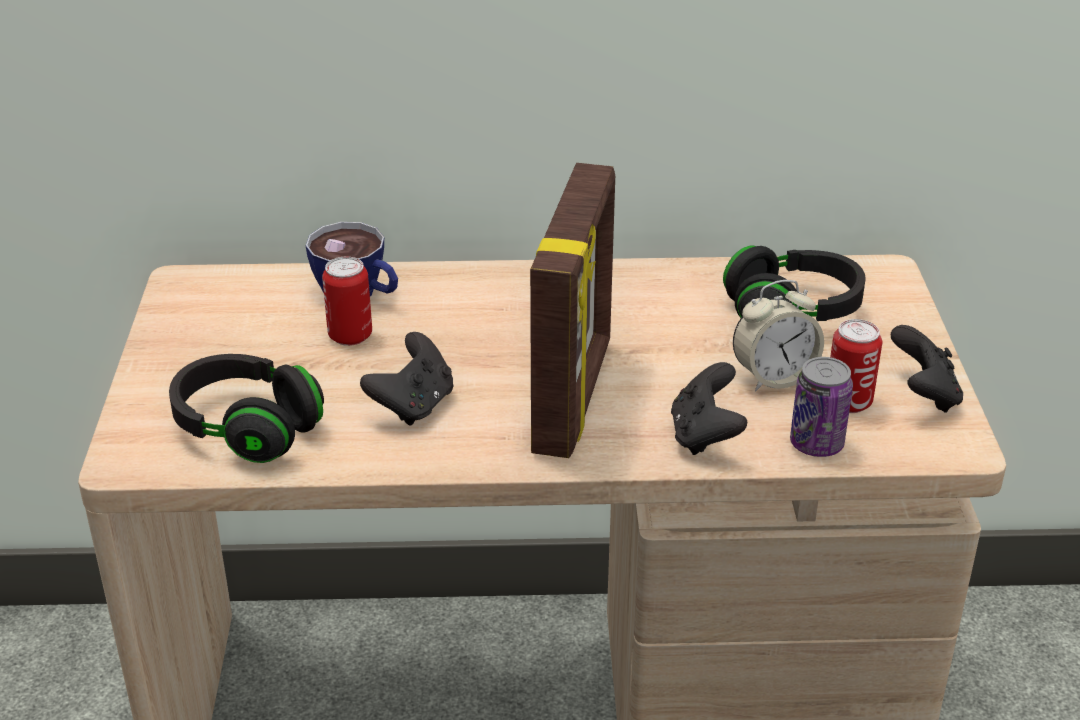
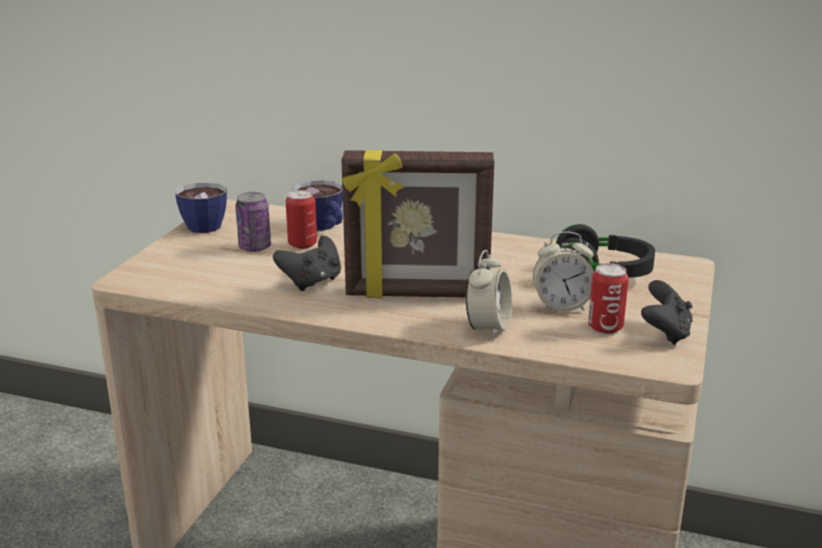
camera: 20 degrees right, 10 degrees down
(177, 323) = (209, 224): none -> cup
(247, 429) = (205, 277): black headphones -> none
(575, 397) = (417, 294): picture frame -> picture frame turned 60 degrees clockwise
(704, 436) = (488, 328): black game controller -> alarm clock
(816, 444) = (564, 345): can -> can (255, 247)

